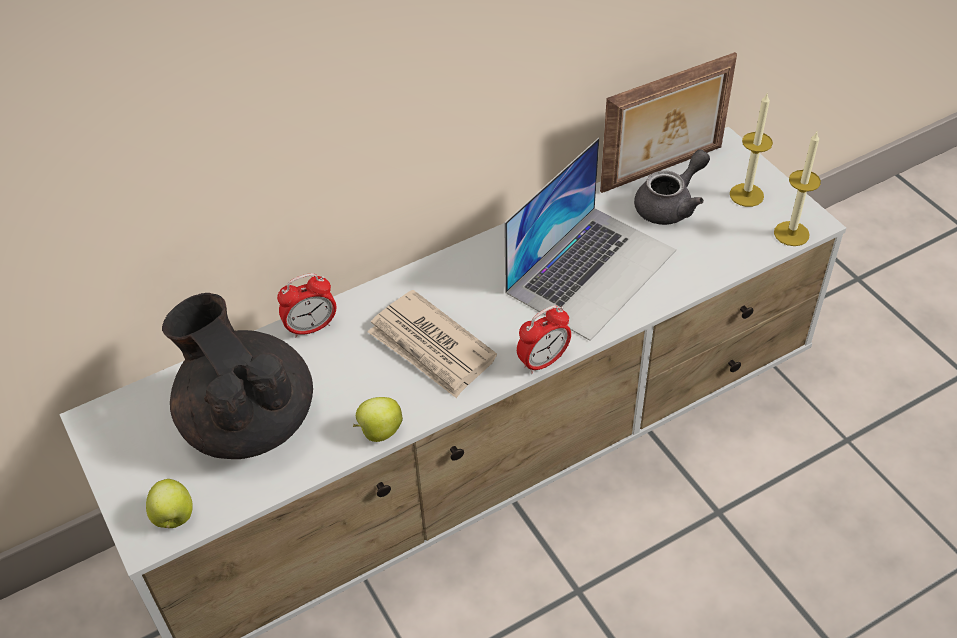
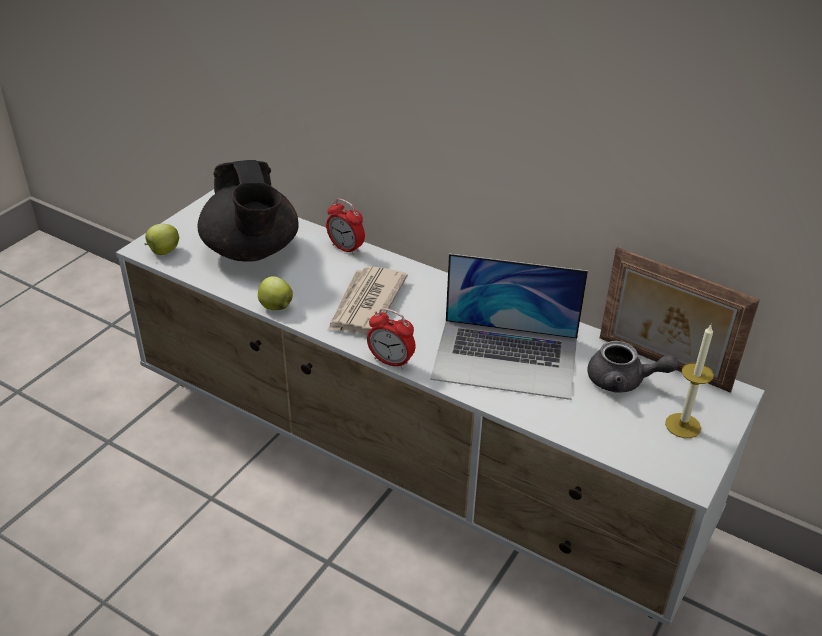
camera: 60 degrees right, 10 degrees down
(248, 420) = (252, 251): black teapot -> black teapot turned 135 degrees clockwise
(791, 233) = (660, 469): candle -> none

